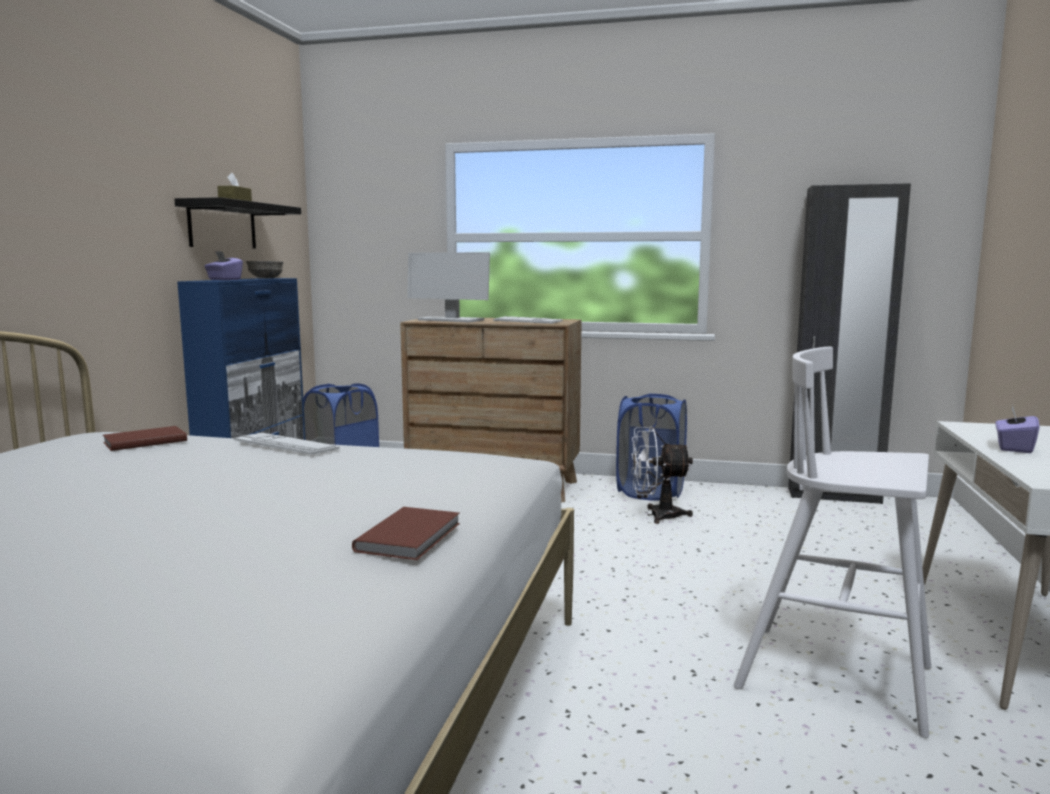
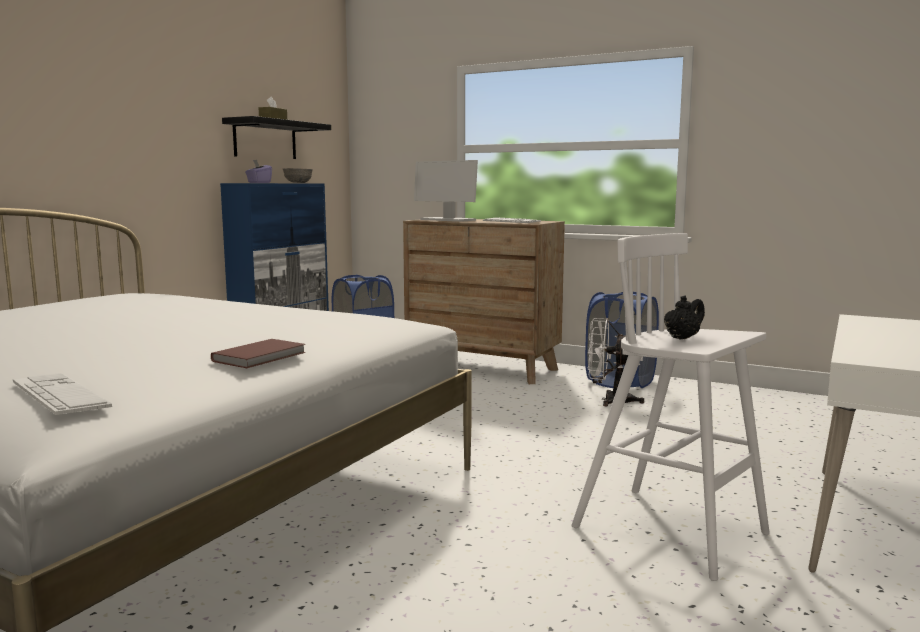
camera: 15 degrees right, 0 degrees up
(144, 441) = (157, 298): brown book -> none
(286, 445) = (250, 304): keyboard -> keyboard (60, 395)
(834, 496) = (802, 397): black wardrobe -> none
(859, 467) = (682, 338): none -> black teapot
(1013, 447) = (876, 335): purple tissue box -> none

